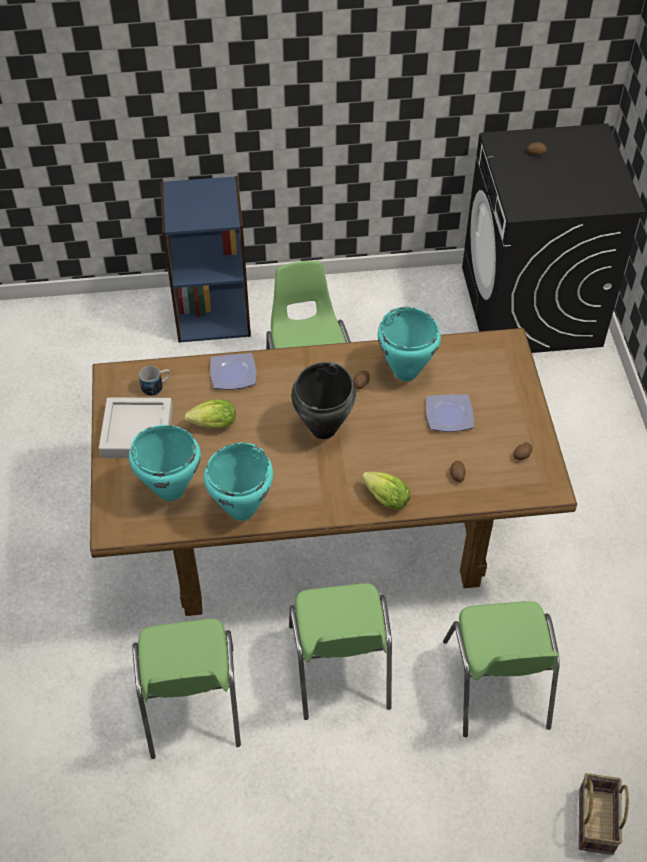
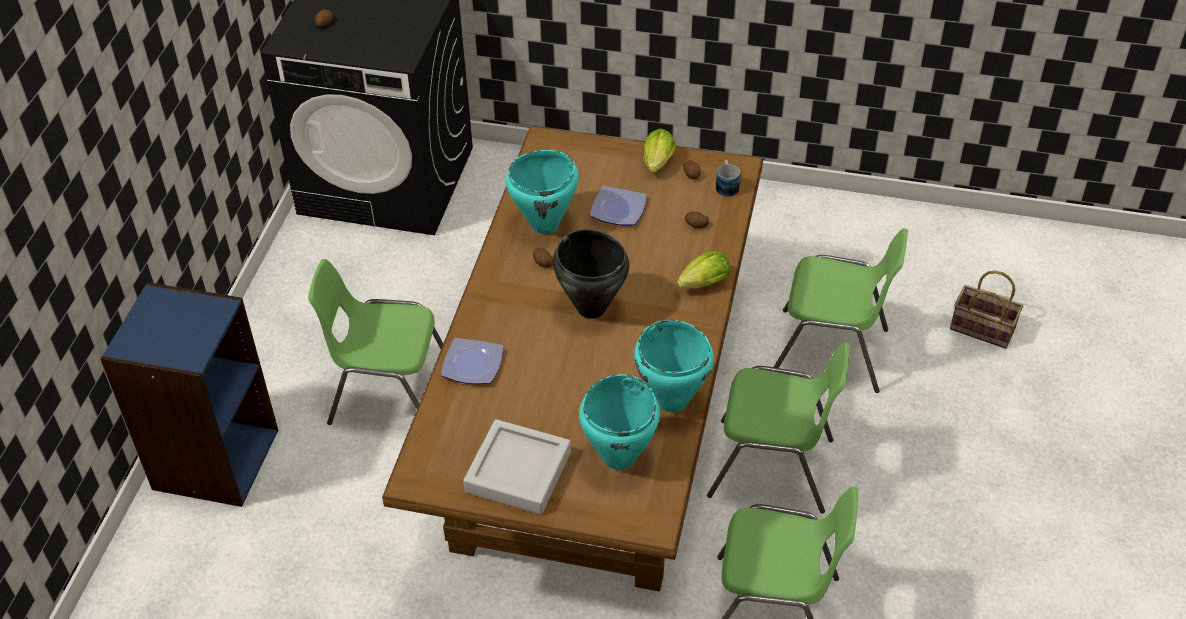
camera: 70 degrees left, 5 degrees down
(157, 386) = (455, 439): mug -> mug (726, 185)
(210, 425) = (539, 401): lettuce -> lettuce (657, 165)

